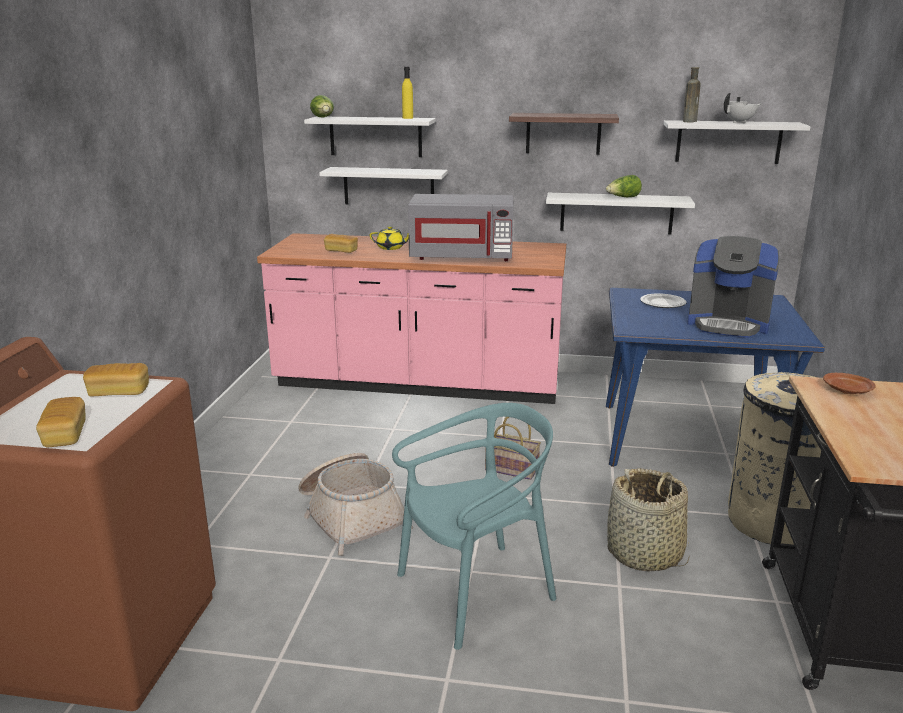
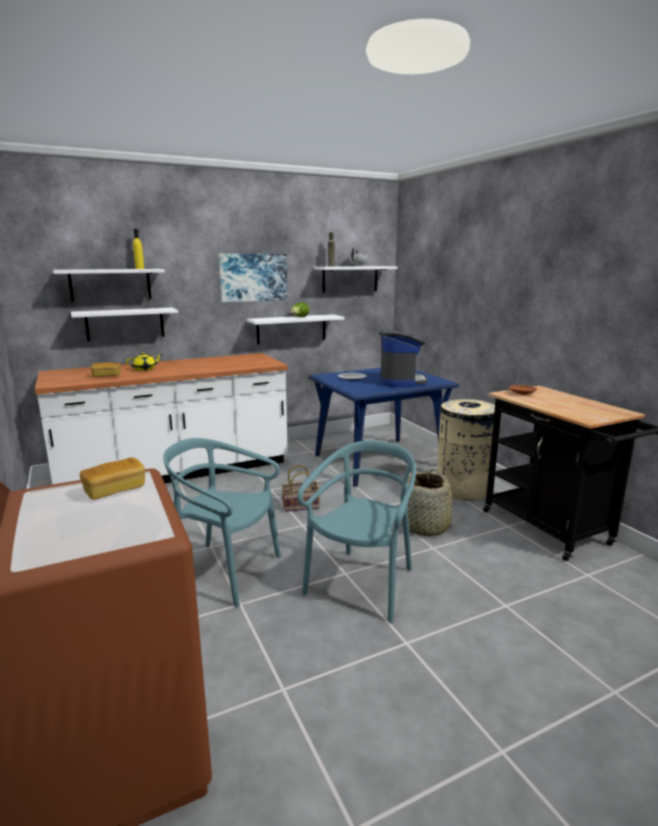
camera: 35 degrees left, 5 degrees down
(65, 435) = (128, 533): bread -> none
(323, 118) = (67, 269): lettuce -> none
(351, 516) = (225, 571): basket -> turquoise chair
(418, 383) = (176, 472): pink counter -> white counter
(462, 257) = (209, 367): grey microwave -> none
(563, 133) = (253, 277): shelf -> picture
(728, 324) = (401, 381): coffee machine -> coffee machine turned 75 degrees counterclockwise

